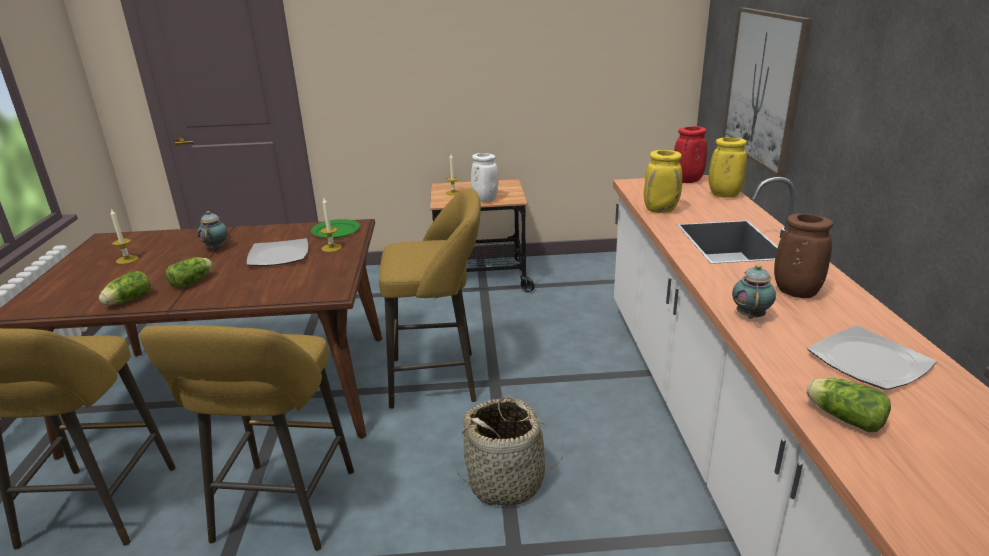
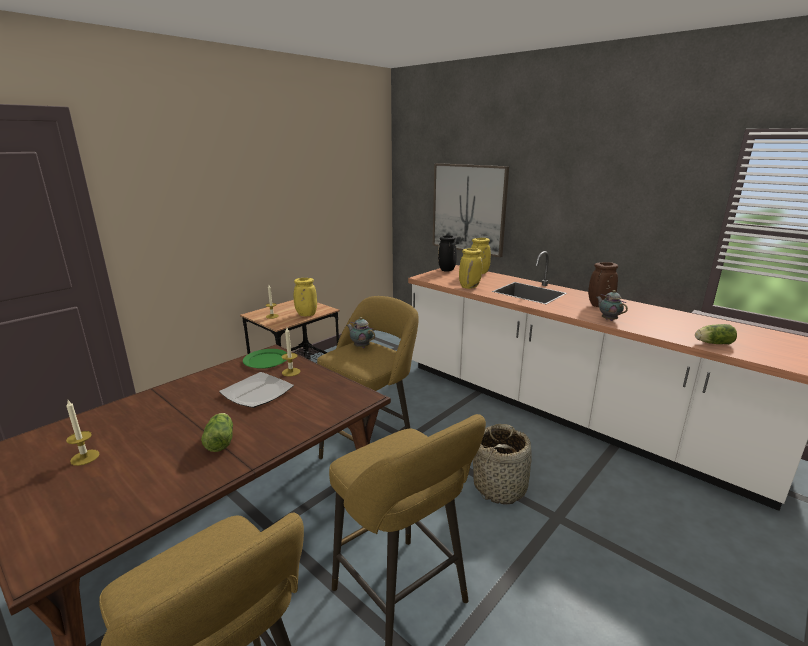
camera: 45 degrees left, 5 degrees down
(127, 301) = (184, 484): lettuce -> none
(217, 247) = (176, 409): teapot -> teapot (361, 346)
(484, 200) = (306, 315): white vase -> yellow vase
(687, 181) = (447, 270): red vase -> black vase
(870, 361) = (674, 322): plate -> none

